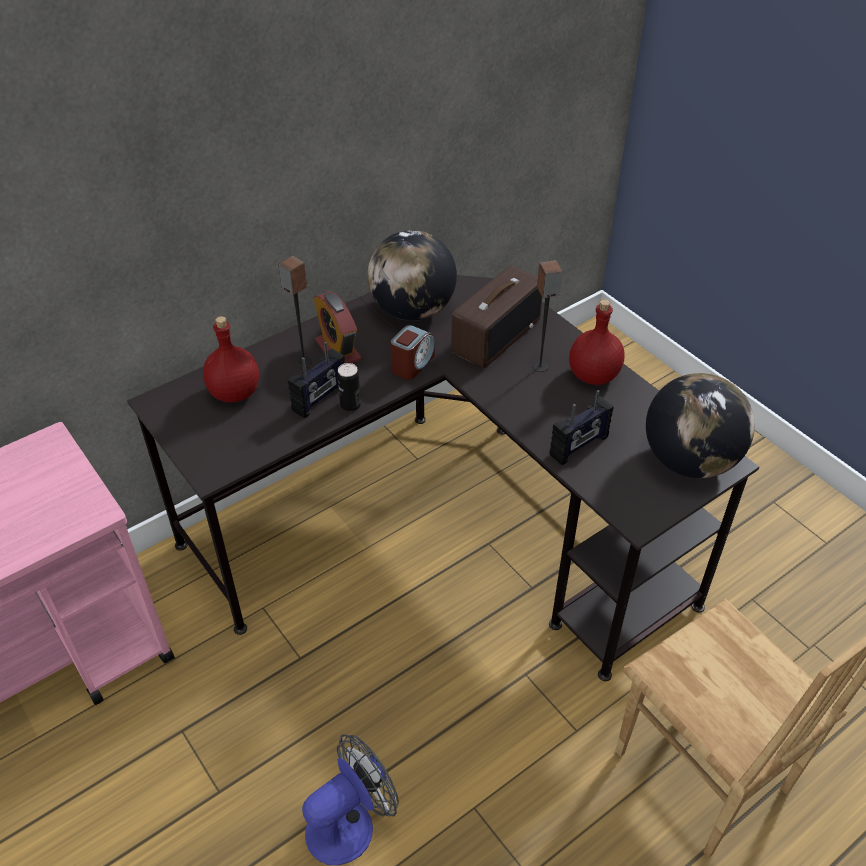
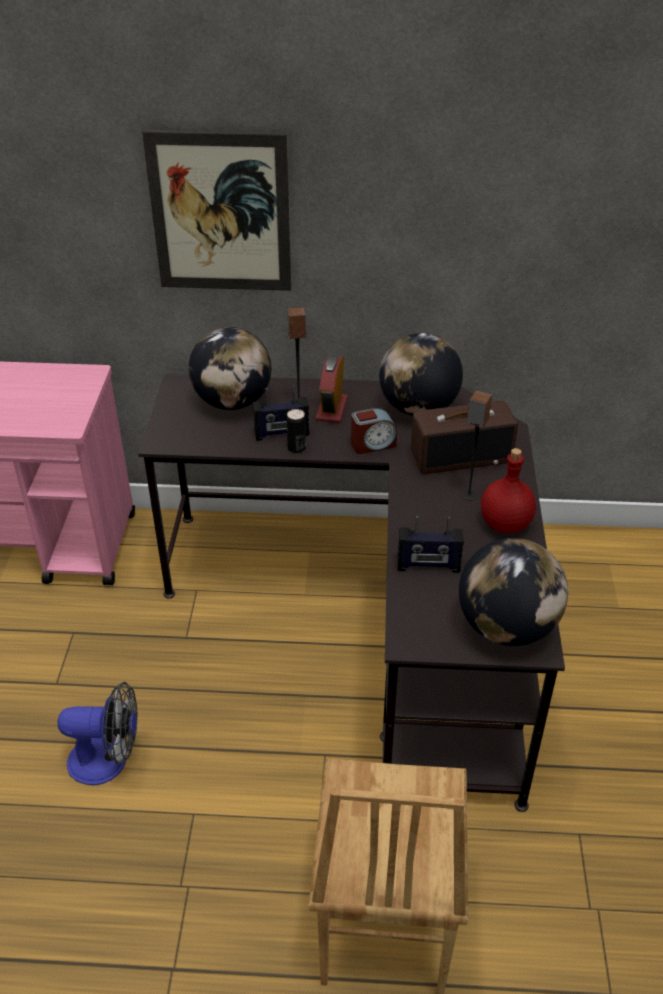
camera: 40 degrees right, 5 degrees down
(157, 187) = (220, 213): none -> picture
(236, 393) = (232, 402): red bottle -> globe

